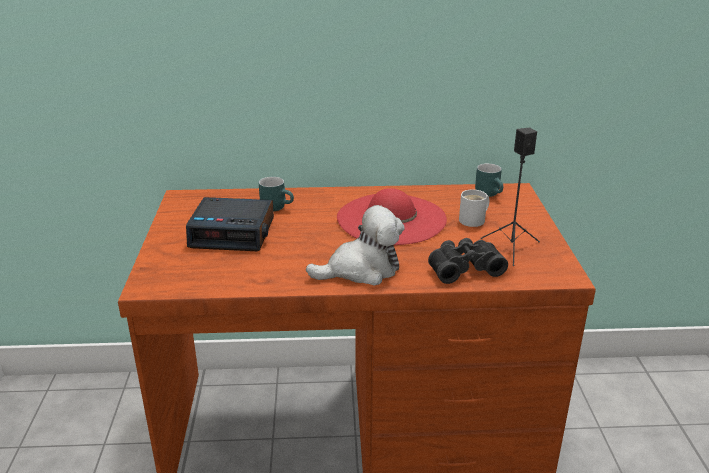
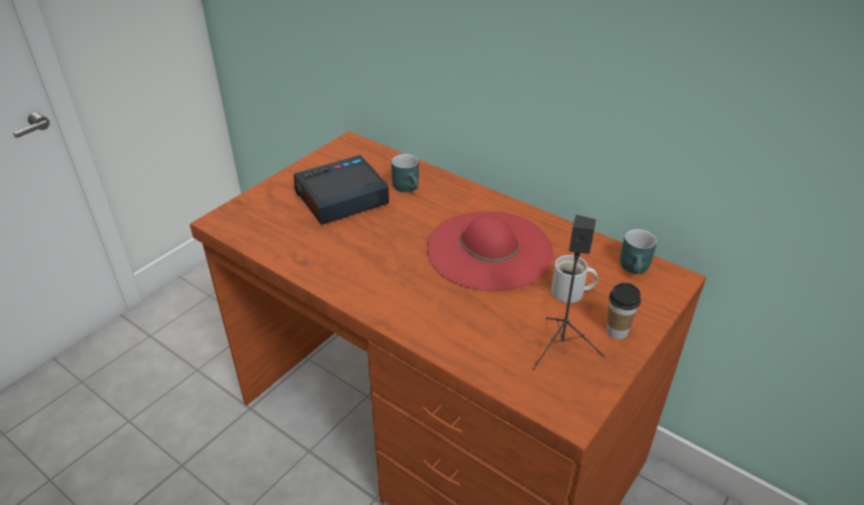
camera: 40 degrees right, 10 degrees up
(233, 233) = (341, 199): alarm clock -> alarm clock turned 105 degrees clockwise
(361, 270) = (387, 292): plush toy -> none
(464, 268) = (480, 343): black binoculars -> none
(527, 227) = (617, 331): none -> cup

